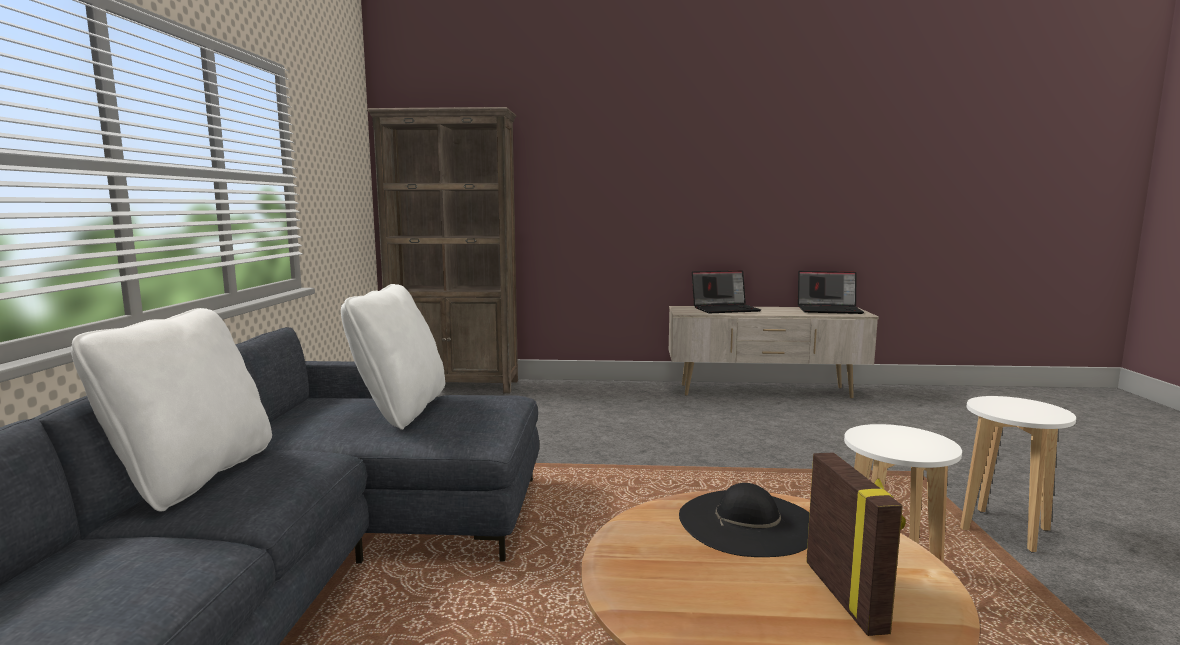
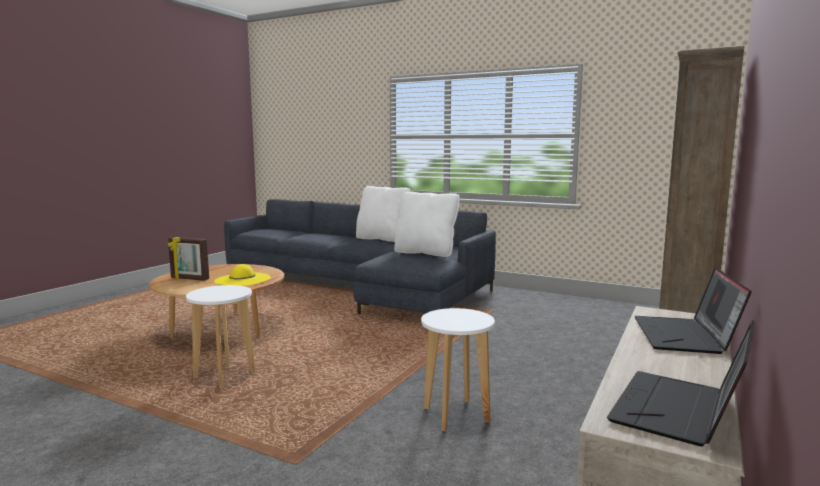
camera: 115 degrees right, 0 degrees up
(747, 522) = (242, 280): black hat -> yellow hat
(1004, 530) = (185, 441): white stool -> white stool (456, 416)

